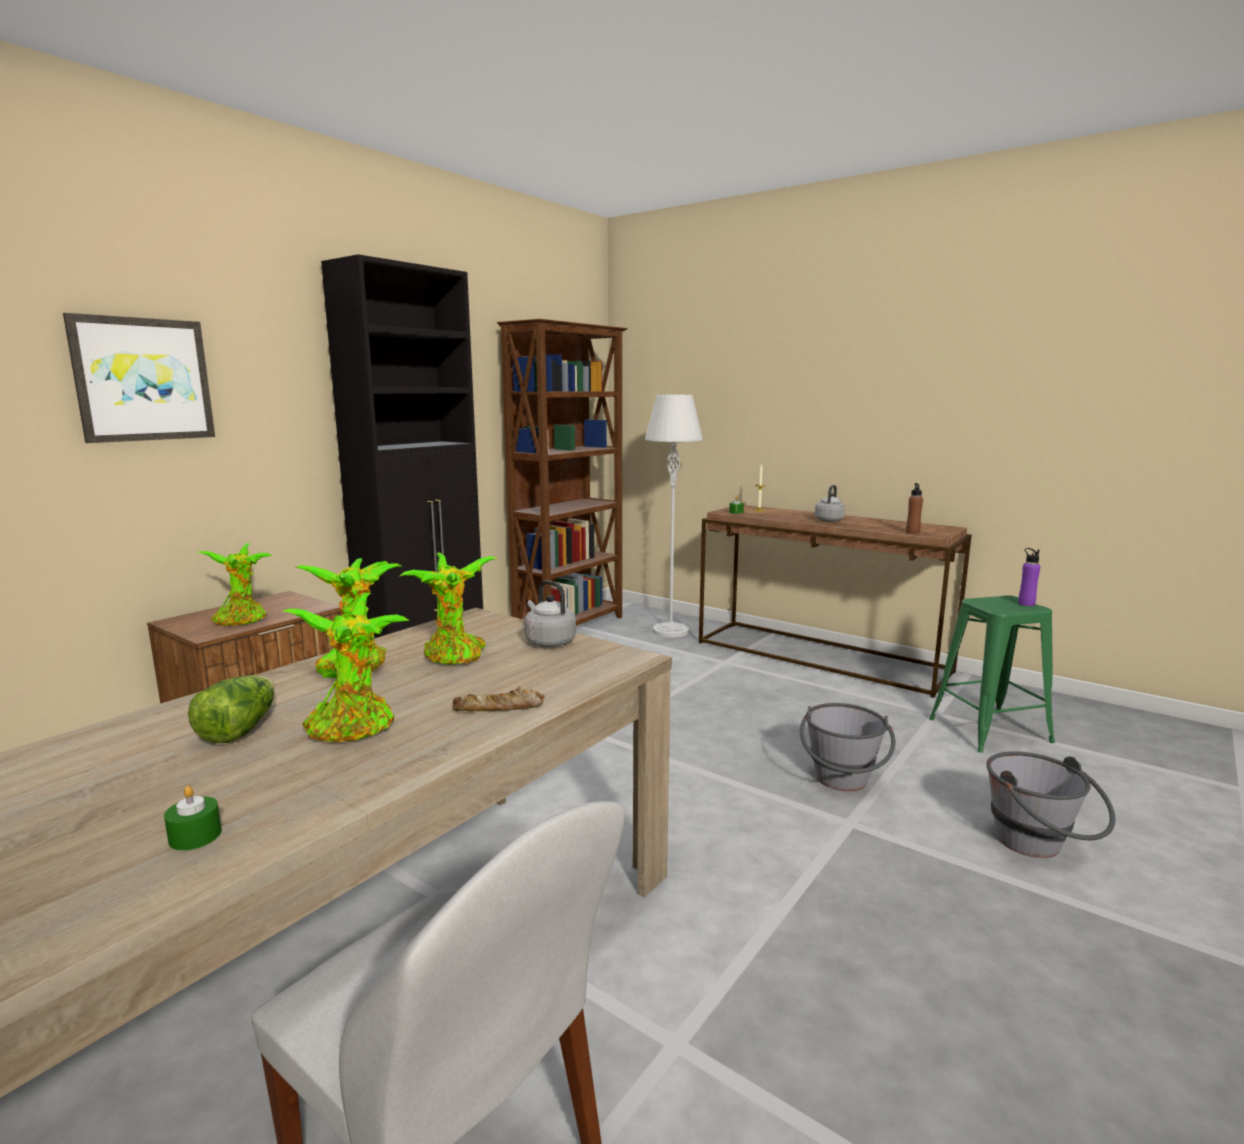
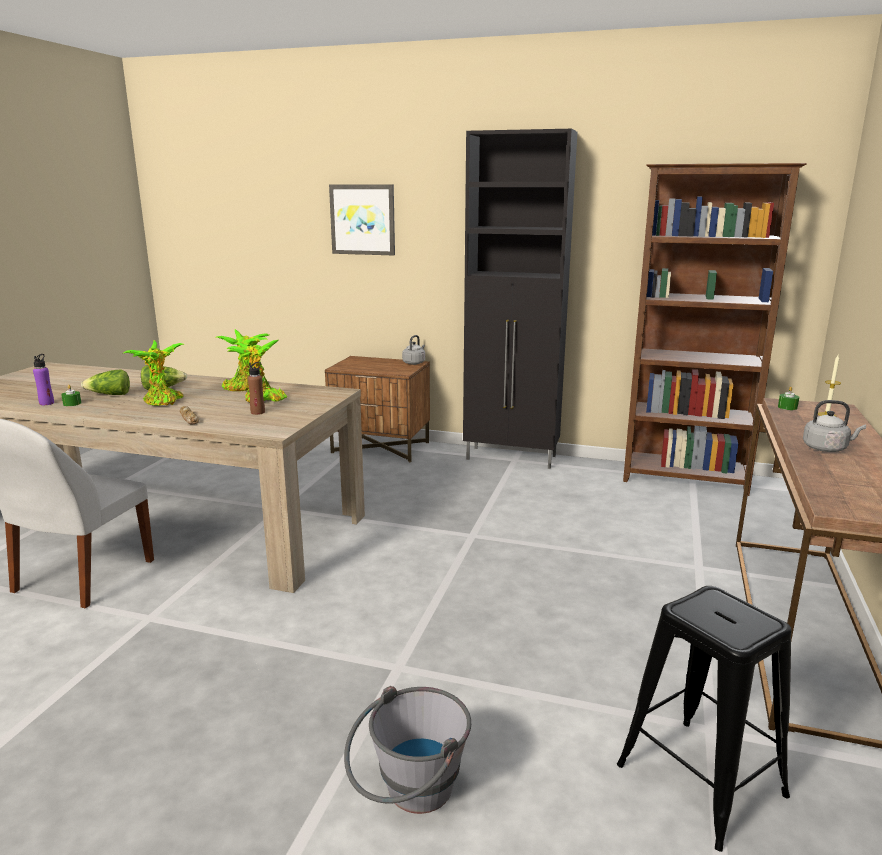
camera: 70 degrees right, 5 degrees up
(192, 787) = (110, 395): none -> lettuce
(242, 621) = (365, 367): potted plant -> none
(548, 642) = (297, 412): grey kettle -> grey kettle (414, 363)
(670, 631) = (747, 526): grey floor lamp -> none
(842, 784) = (467, 660): grey bucket -> none
(912, 532) = (826, 493): brown bottle -> brown bottle (258, 412)
(989, 730) = (700, 780): green stool -> black stool
(1026, 604) = (747, 633): purple bottle -> purple bottle (47, 403)

